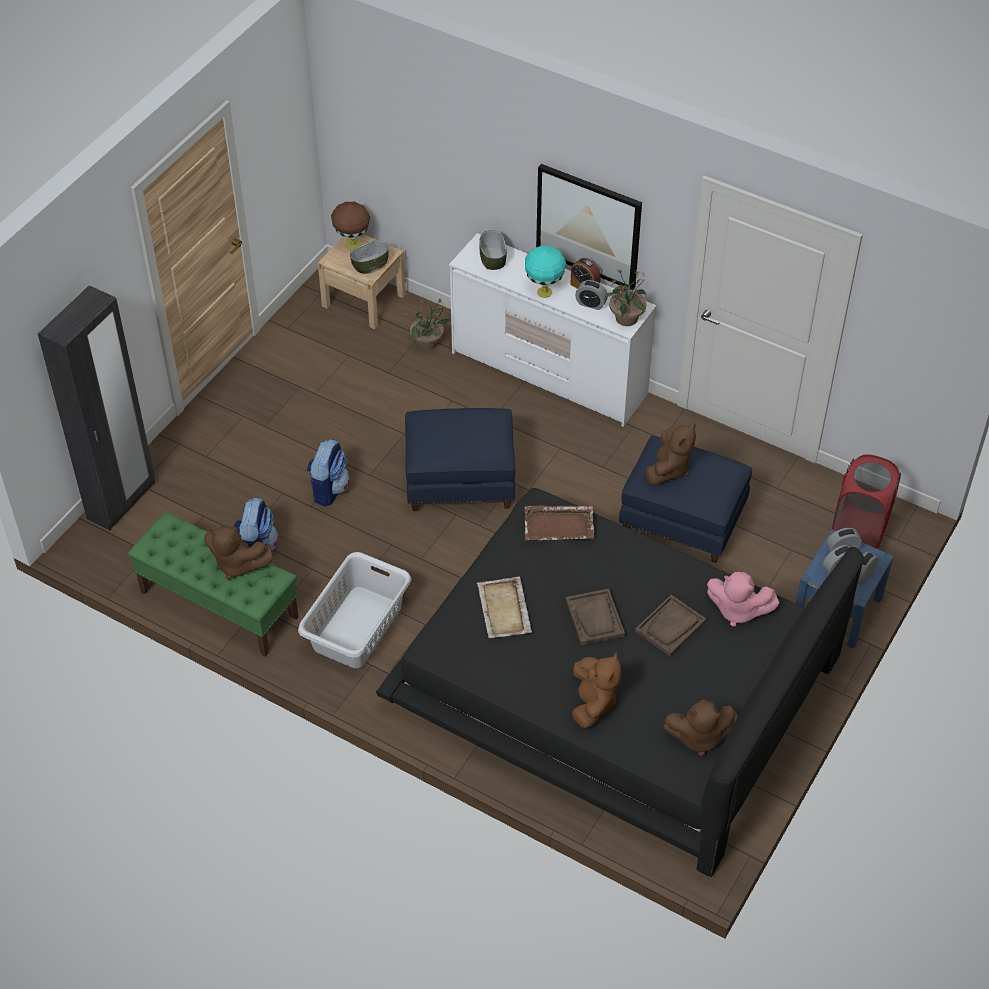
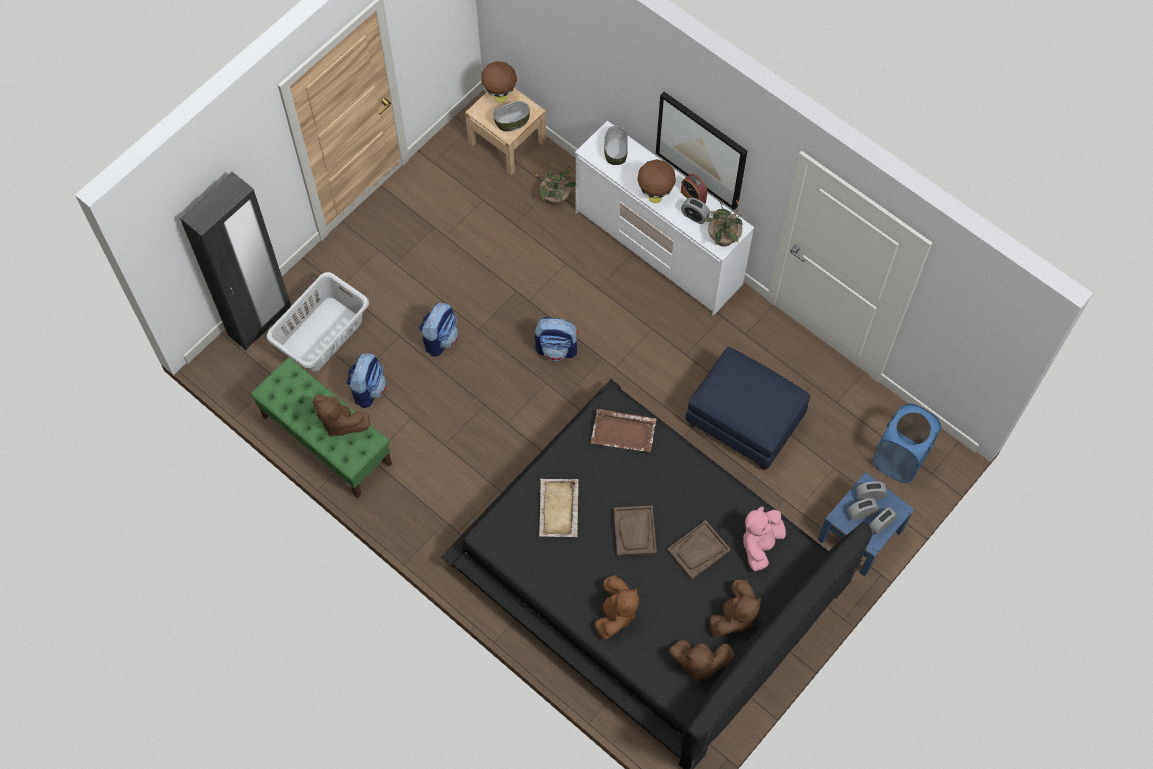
camera: 10 degrees right, 15 degrees up
(356, 627) = (439, 482): grey laundry basket -> grey laundry basket (321, 334)
(460, 480) = (557, 348): blue ottoman -> backpack
(544, 291) = (655, 196): turquoise table lamp -> brown table lamp
(669, 469) = (734, 388): brown plush toy -> brown plush toy (734, 616)
(737, 610) = (760, 544): pink plush toy -> pink plush toy turned 90 degrees clockwise
(859, 530) = (899, 458): red laundry basket -> blue laundry basket

